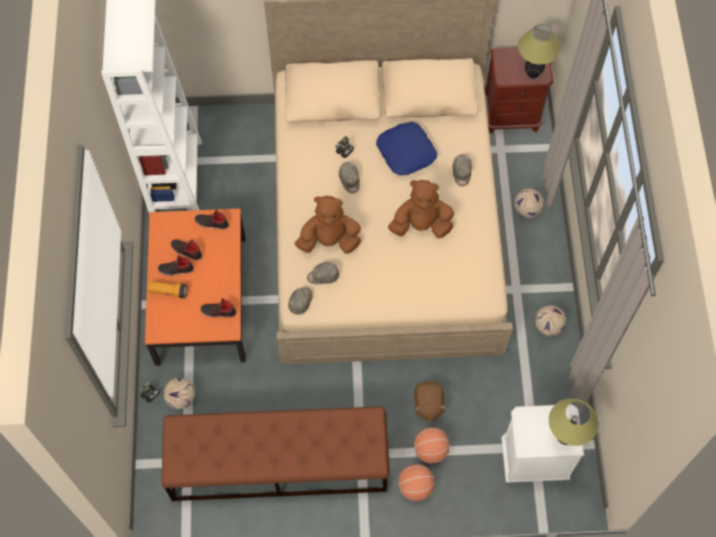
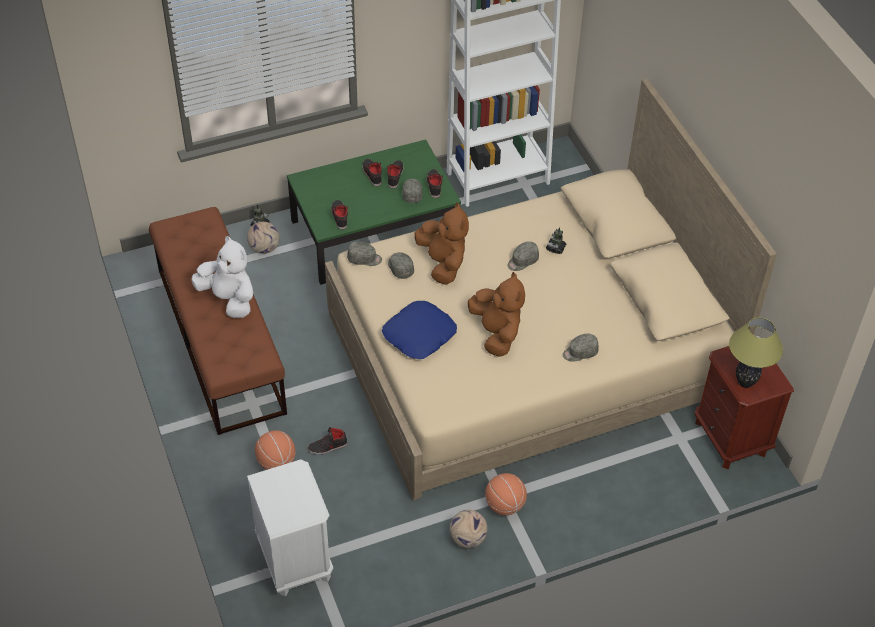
camera: 70 degrees right, 15 degrees down
(168, 292) = (346, 176): flashlight -> none
(201, 299) = (374, 233): orange coffee table -> green coffee table
(215, 244) = (412, 194): none -> grey cap
(289, 431) = (229, 299): none -> white plush toy
(406, 152) = (582, 299): blue pillow -> blue pillow (420, 335)
(415, 487) = (230, 459): basketball -> basketball (505, 505)
(428, 405) = (327, 447): brown plush toy -> black shoe
(527, 210) = (610, 483): football -> none
(565, 438) = (283, 514): table lamp -> none

